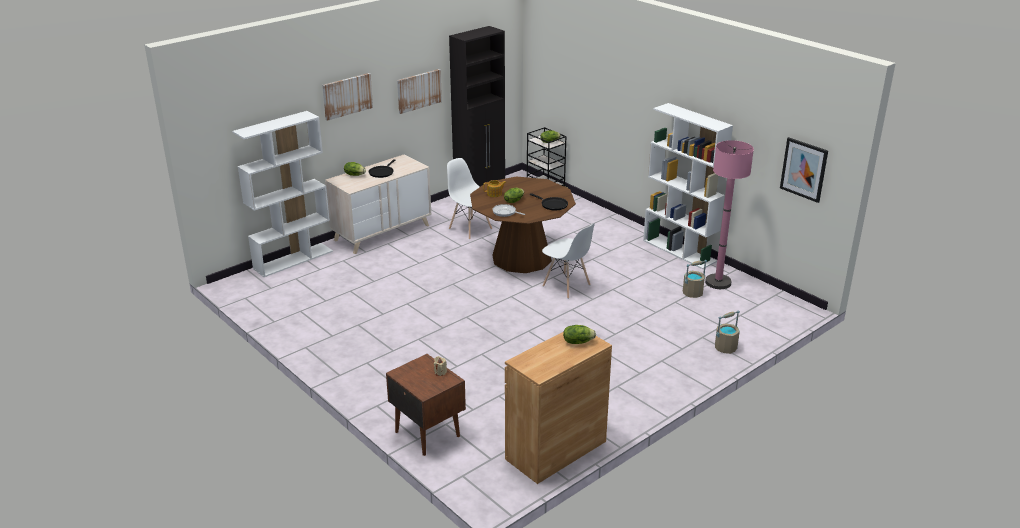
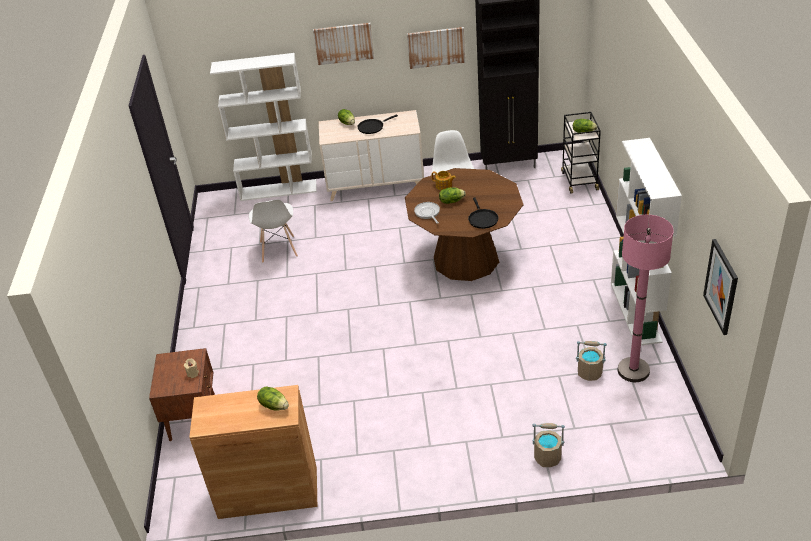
camera: 40 degrees right, 10 degrees up
(566, 286) = (472, 310): white chair -> white chair (278, 249)

